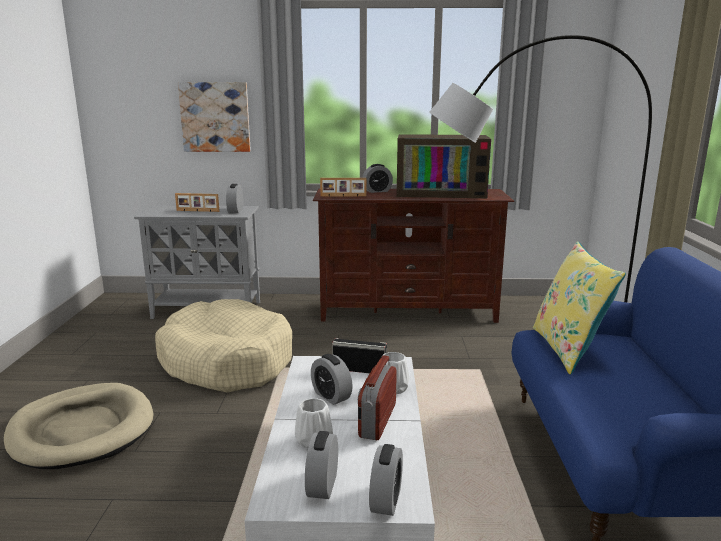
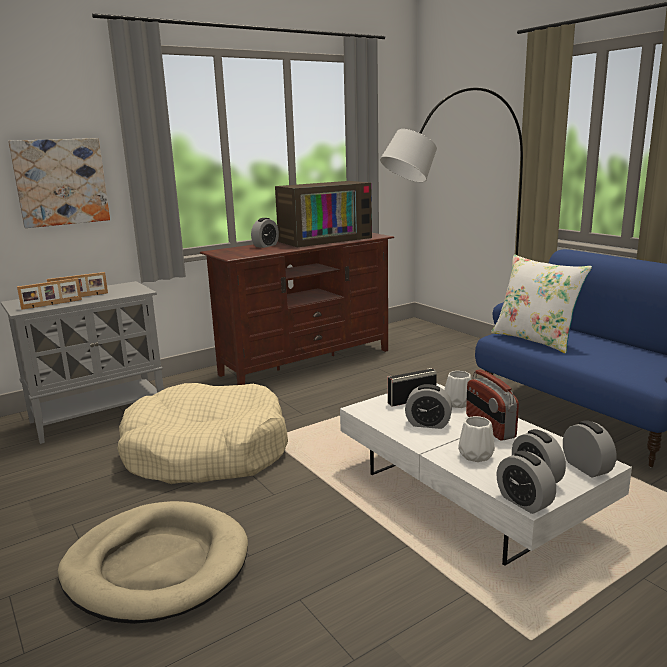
camera: 35 degrees left, 0 degrees up
(235, 211) = (125, 289): alarm clock -> alarm clock (524, 502)
(343, 196) = (248, 254): picture frame -> picture frame (52, 304)
(568, 349) = (535, 339): yellow pillow -> white pillow

